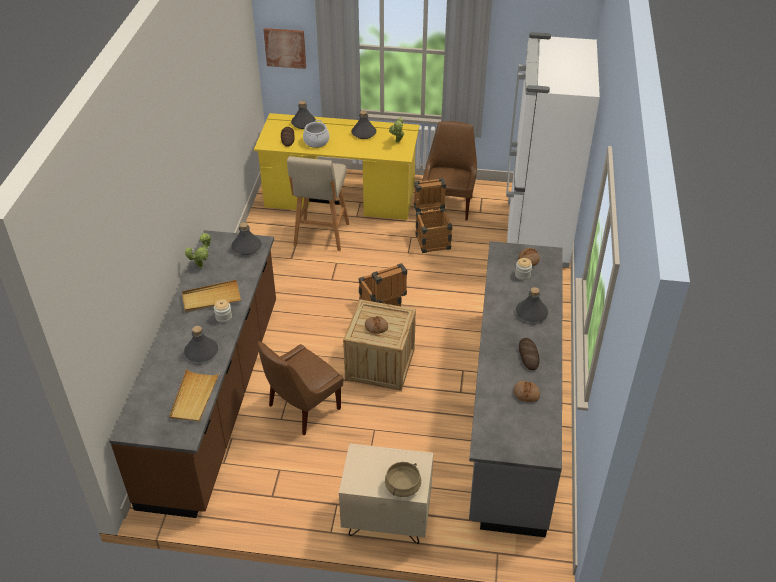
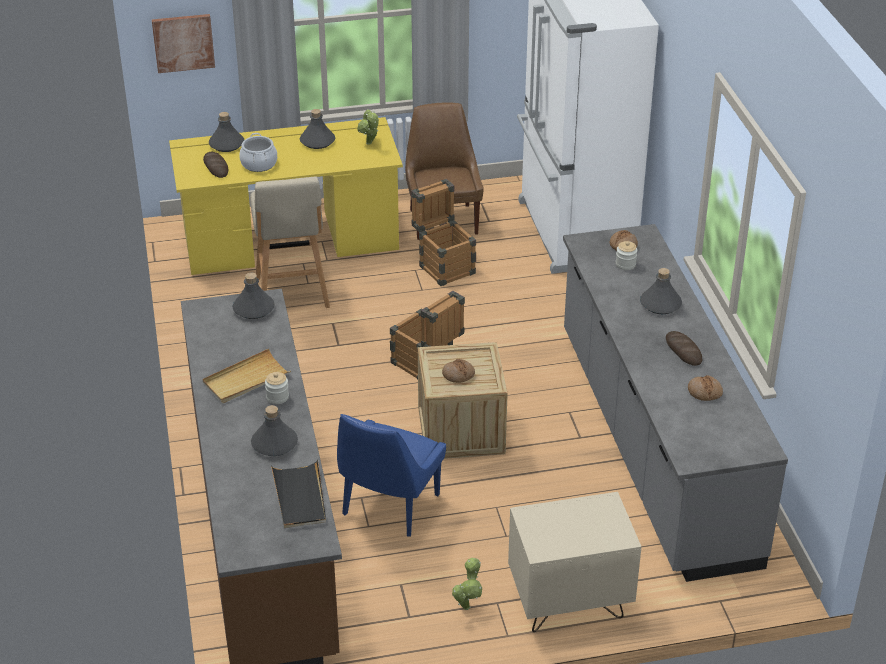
camera: 20 degrees left, 5 degrees down
(194, 397) = (300, 497): beige tray -> black tray
(202, 265) = (207, 343): potted plant -> potted plant (467, 605)
(302, 408) = (389, 507): brown chair -> blue chair
(403, 486) = (603, 536): beige cooking pot -> none

